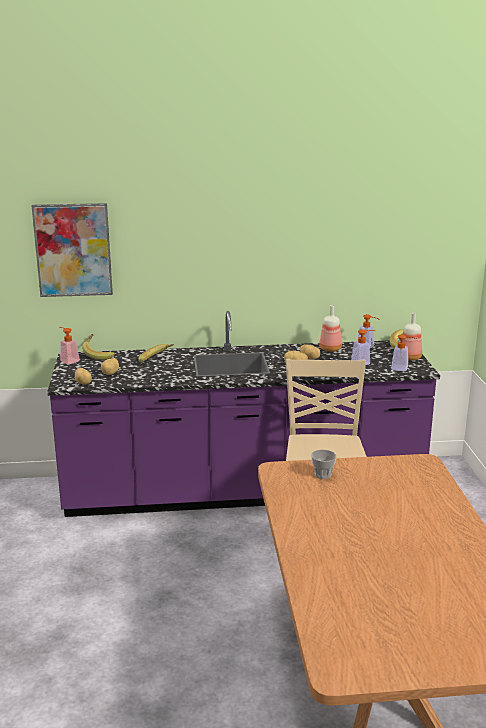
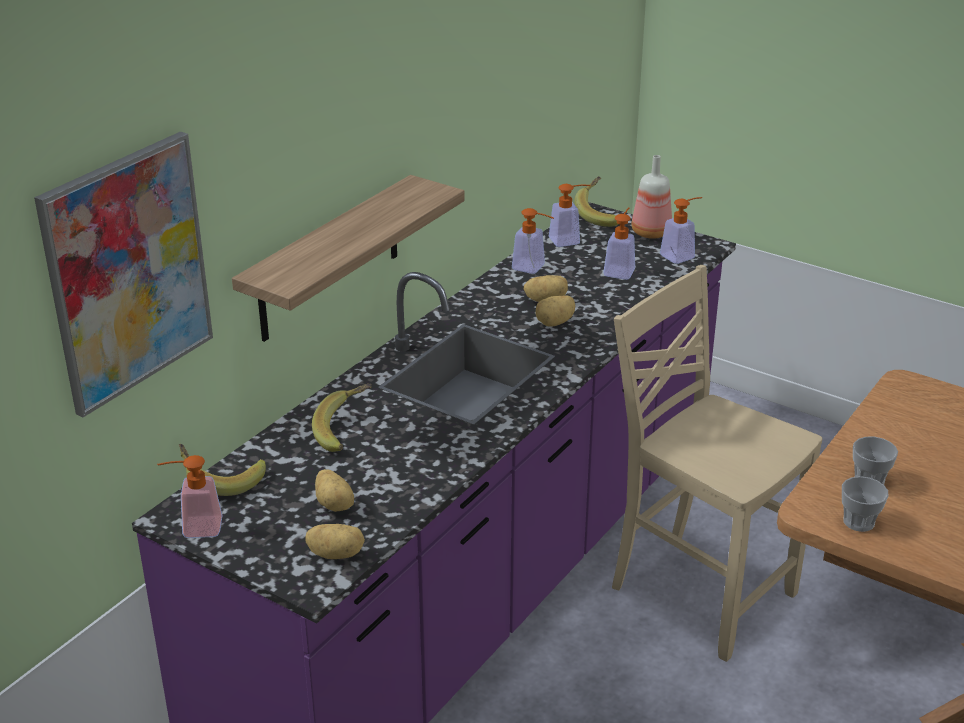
camera: 50 degrees left, 10 degrees up
(193, 291) = (329, 259): none -> shelf
(284, 481) = (859, 522): none -> cup
(330, 349) = (533, 268): bottle -> soap dispenser

